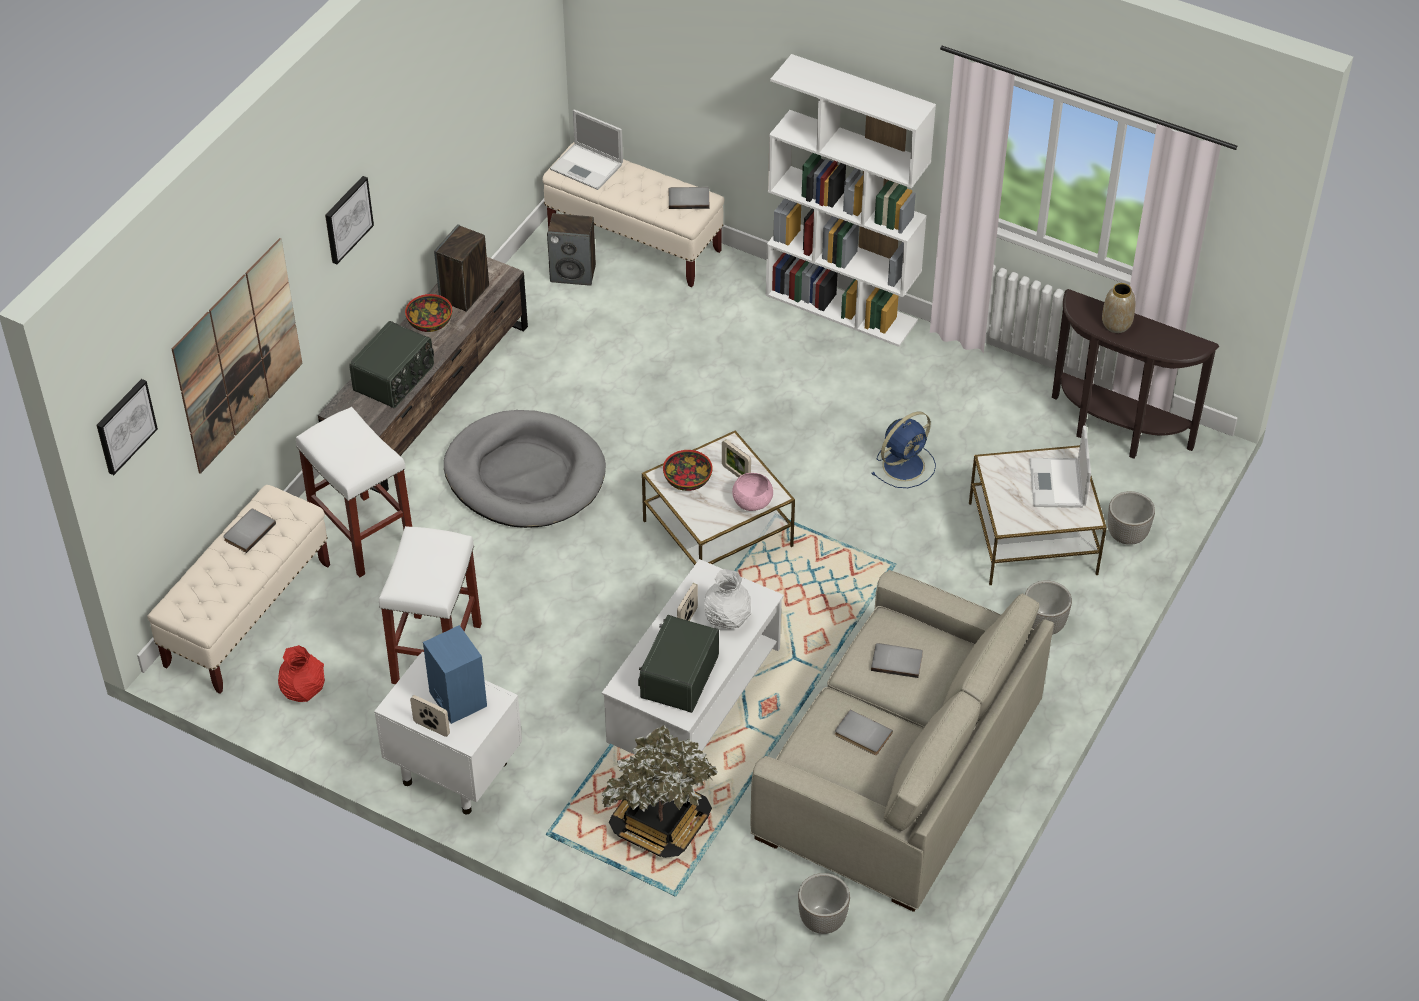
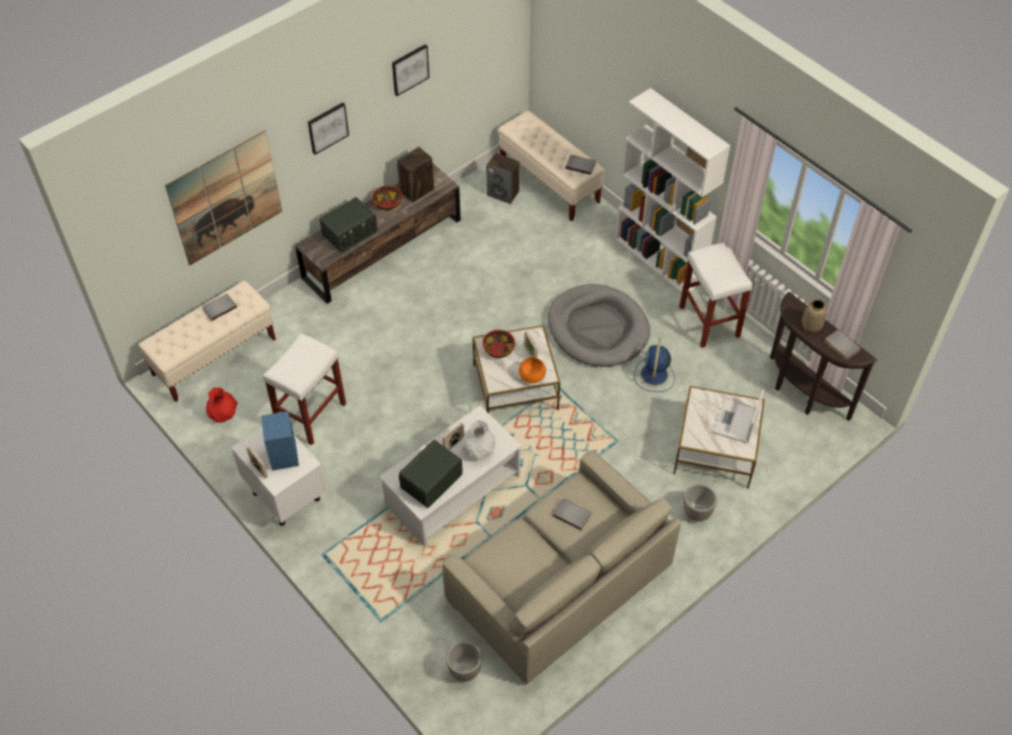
camera: 20 degrees right, 5 degrees up
(125, 426) = (122, 227): picture -> picture (409, 69)
(364, 536) = (303, 326): white stool -> white stool (710, 322)
(525, 475) = (415, 315): grey dog bed -> grey dog bed (597, 329)
(588, 167) = (528, 129): laptop -> none
(661, 824) = (393, 570): potted plant -> none
(752, 503) = (532, 377): pink bowl -> orange bowl
(862, 735) = (526, 559): grey book -> grey book (841, 346)
(905, 464) = (654, 375): blue fan -> blue fan turned 120 degrees clockwise
(1127, 536) = (779, 467): planter -> none

